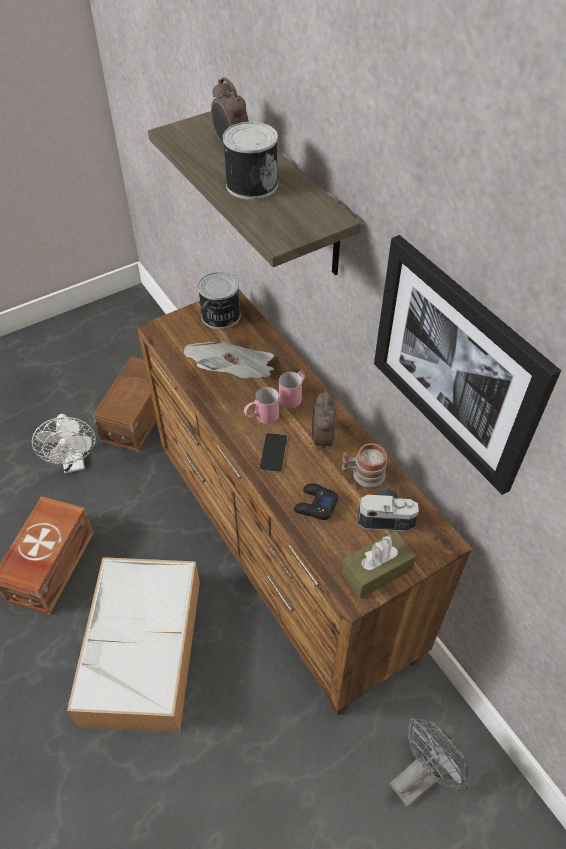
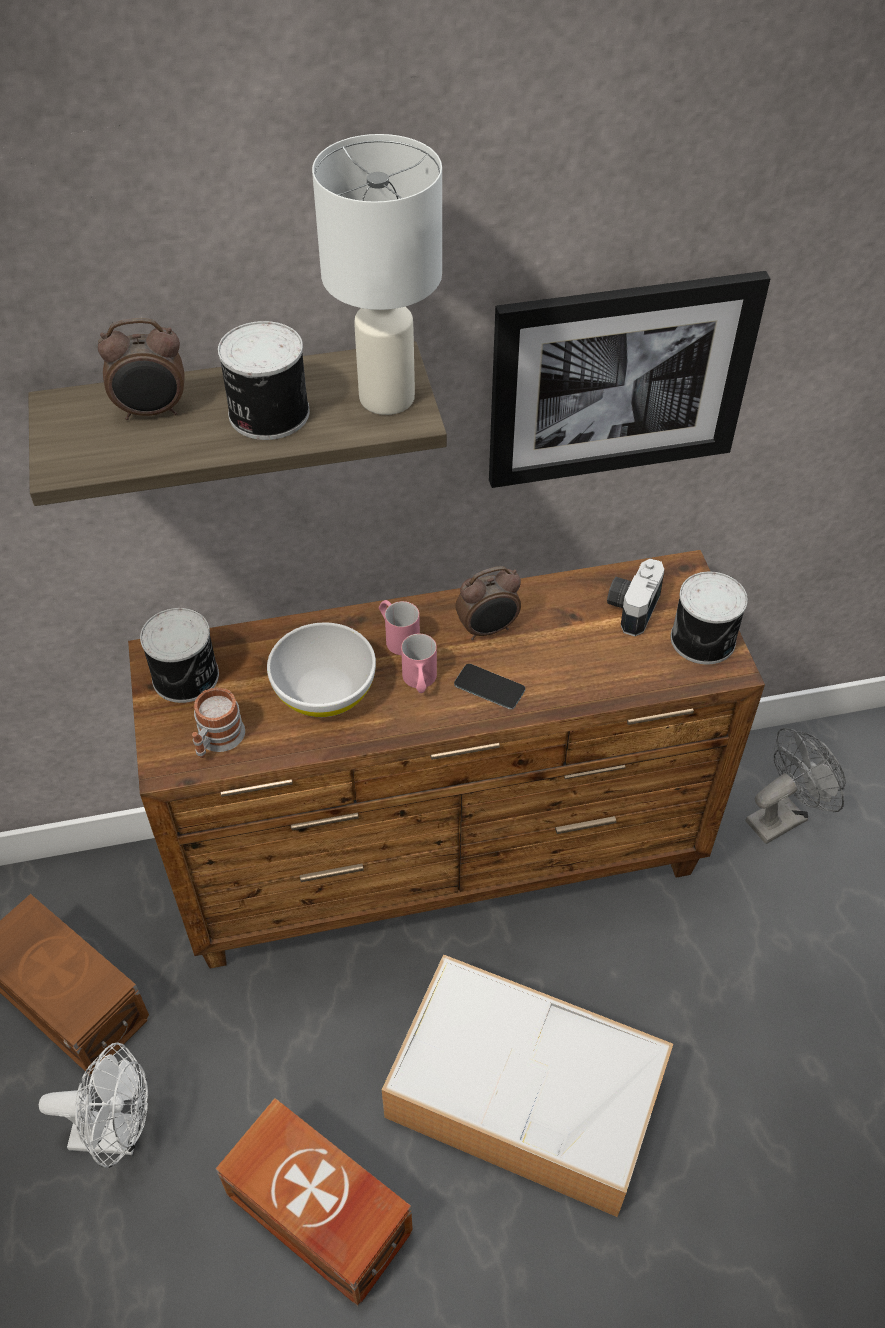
camera: 70 degrees left, 0 degrees up
(235, 375) = (324, 691): newspaper -> white bowl
(292, 224) = (386, 398): none -> white table lamp
(315, 505) = (591, 668): black game controller -> none
(322, 439) = (488, 630): alarm clock -> alarm clock turned 45 degrees counterclockwise
(363, 474) = (562, 607): mug -> mug (217, 740)
(376, 571) = (704, 640): brown tissue box -> can
(420, 775) = (783, 816): grey fan -> grey fan turned 75 degrees clockwise

